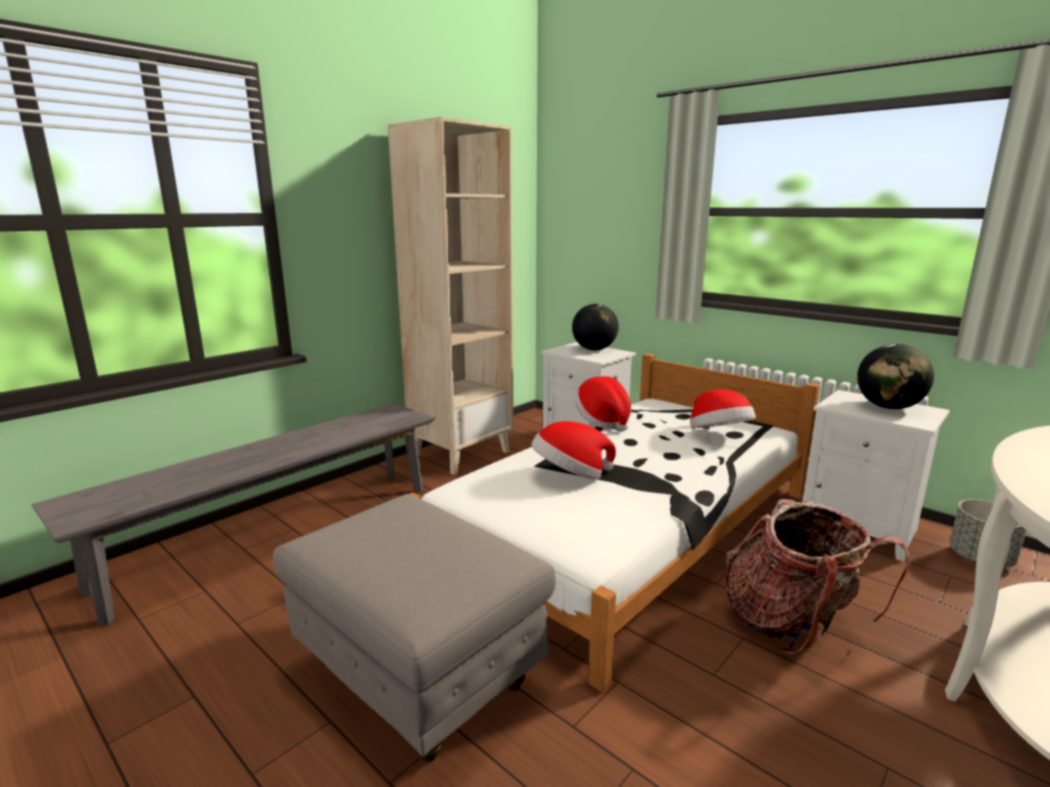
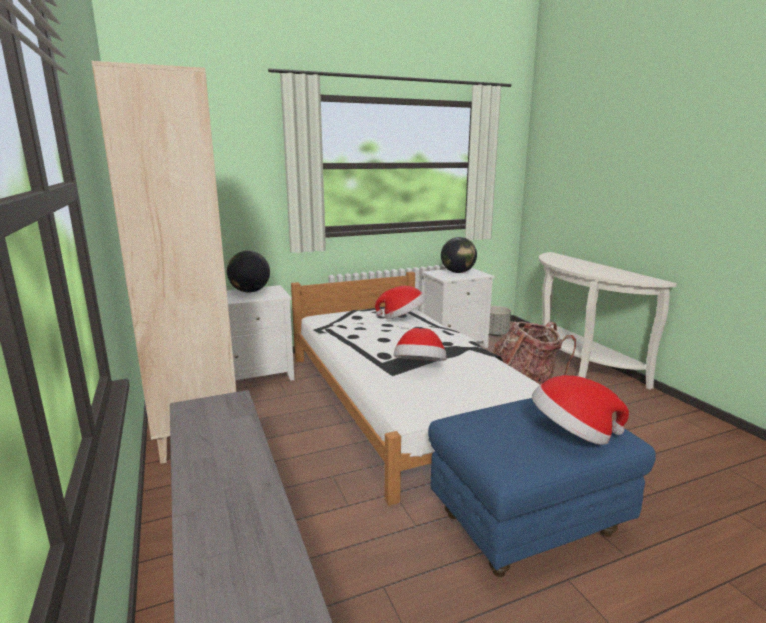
camera: 65 degrees left, 0 degrees up
(420, 674) = (527, 524): grey ottoman -> blue ottoman
(603, 421) = (337, 337): hat -> hat (572, 435)

